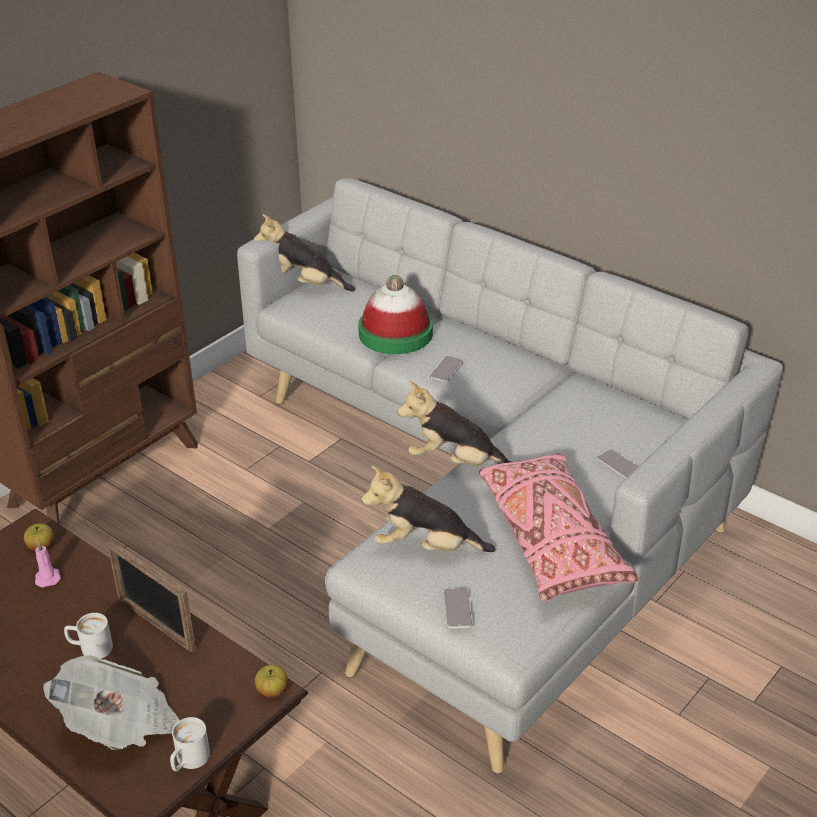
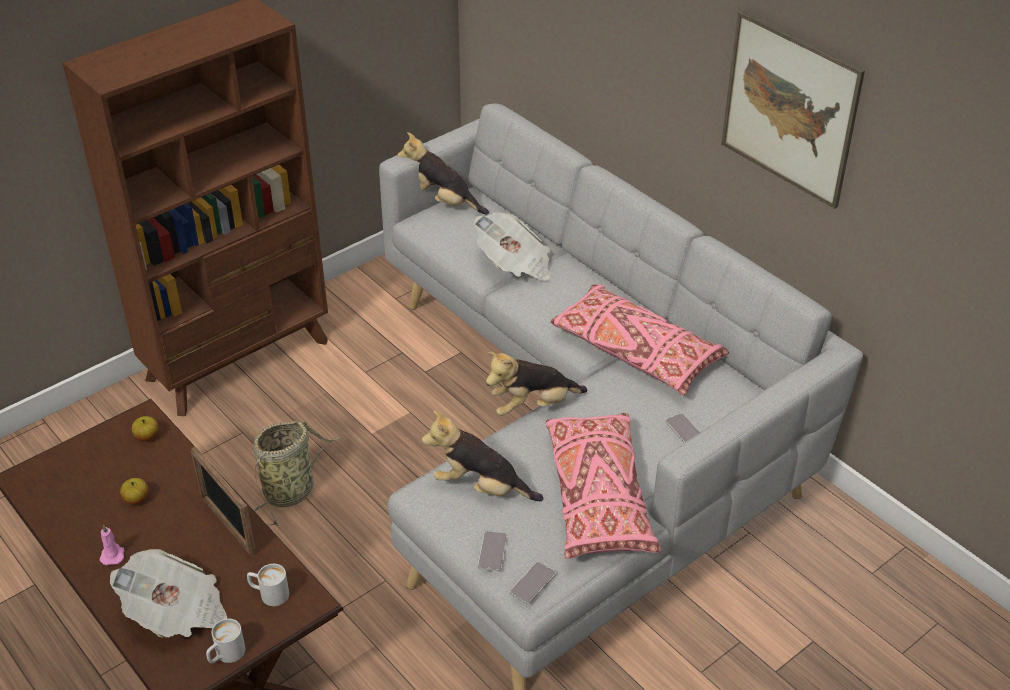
camera: 10 degrees right, 5 degrees up
(47, 577) = (146, 467): pink candle -> pink candle (113, 555)
(90, 648) = (167, 539): white mug -> white mug (269, 594)
(195, 596) = (292, 490): none -> basket
(272, 691) = (312, 603): apple -> apple (136, 499)
(395, 333) = (514, 264): hat -> newspaper
(446, 370) = (551, 309): phone -> phone (533, 583)
(455, 462) = (532, 406): plush toy -> plush toy turned 45 degrees counterclockwise
(544, 399) = (636, 352): none -> pink pillow
(683, 122) = (789, 109): none -> picture

